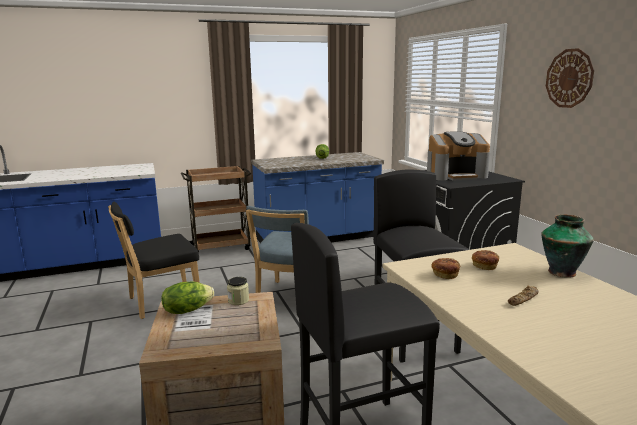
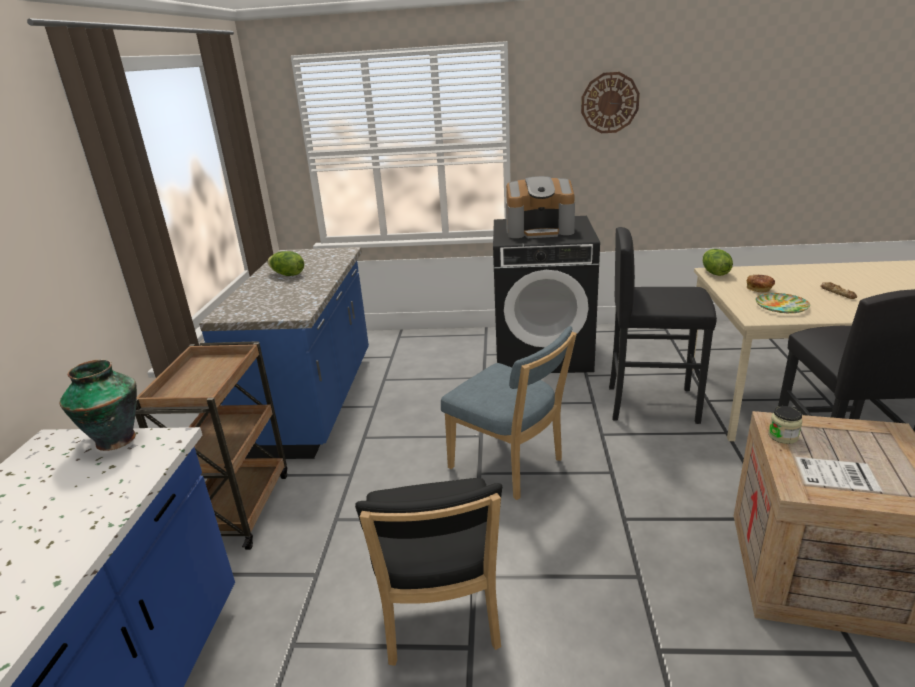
camera: 65 degrees left, 10 degrees up
(187, 310) = (816, 477): lettuce -> lettuce (714, 273)
(445, 275) = (781, 307): bread -> plate
(456, 175) = (540, 230): coffee machine -> coffee machine turned 75 degrees clockwise
(561, 272) = (774, 270): vase -> vase (115, 439)

